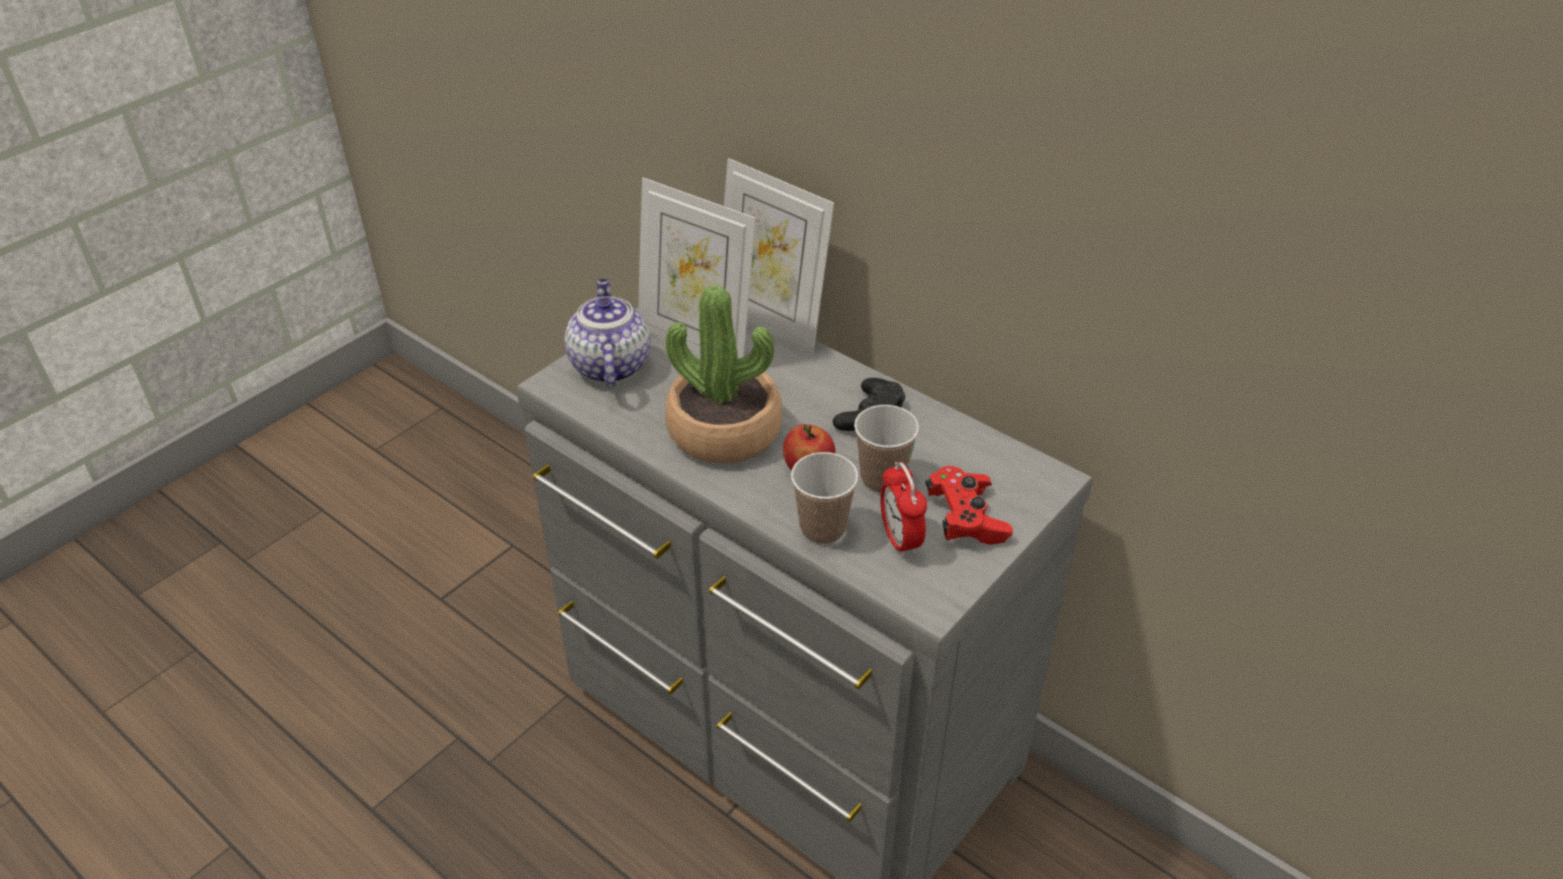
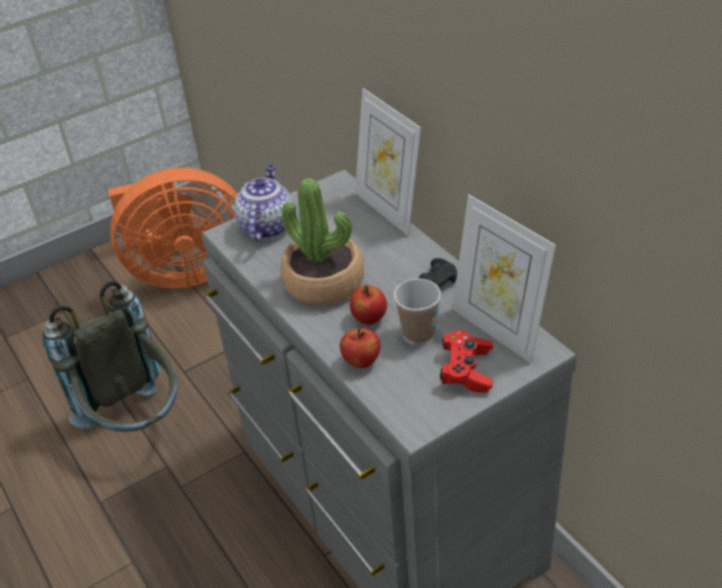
camera: 20 degrees right, 0 degrees up
(394, 685) = (137, 424): none -> grey backpack
(396, 457) = (185, 271): none -> orange fan
(696, 342) = (331, 217): picture frame -> picture frame (498, 329)
(822, 529) = (361, 361): cup -> apple
(900, 539) = (412, 378): alarm clock -> none

